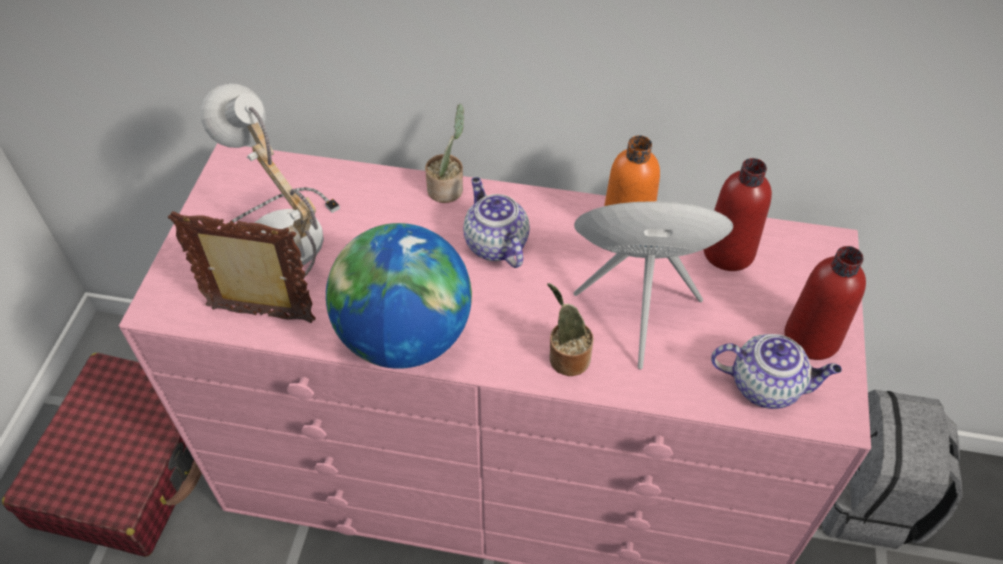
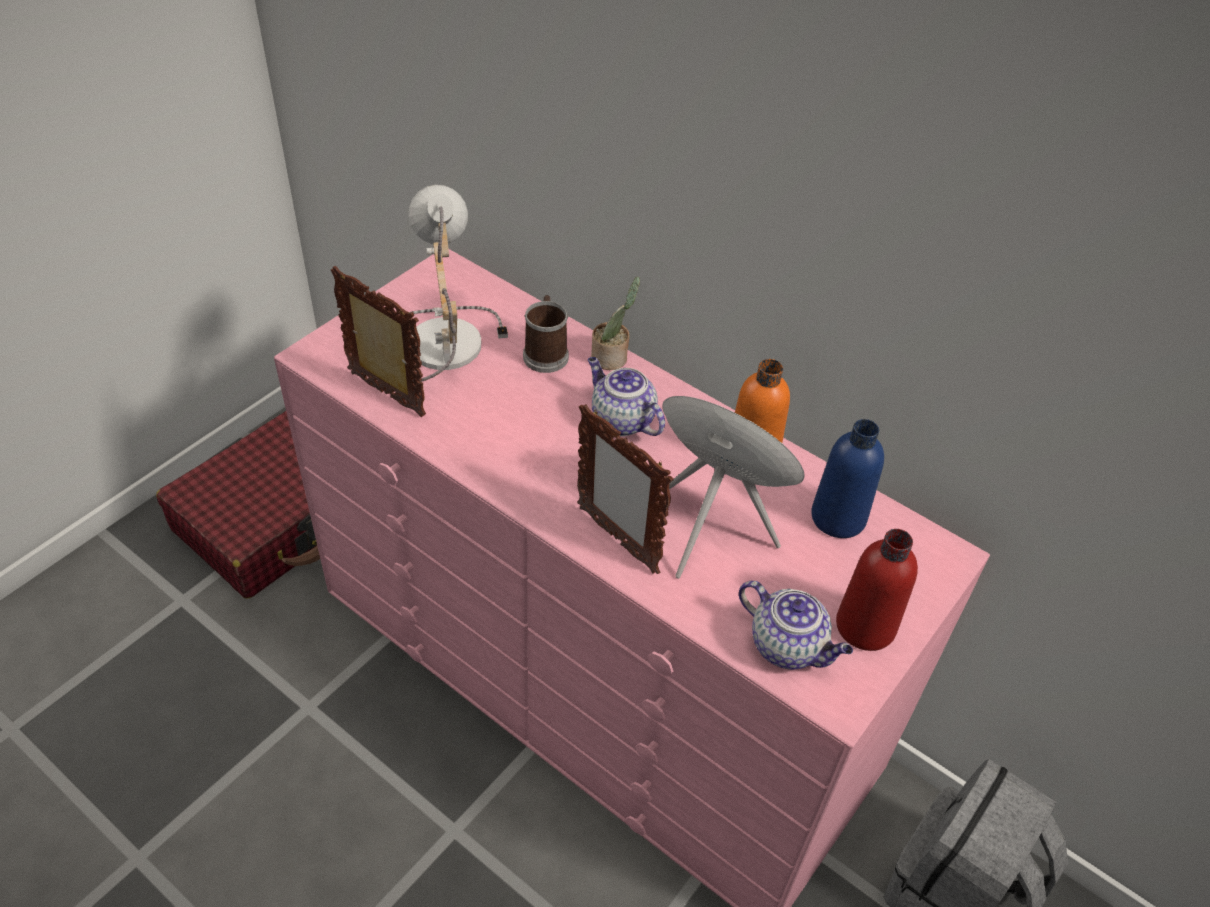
camera: 25 degrees right, 5 degrees down
(385, 209) = (546, 353): none -> mug
(404, 337) = (489, 461): globe -> none
(495, 244) = (621, 420): teapot -> teapot turned 45 degrees counterclockwise
(566, 357) = (617, 539): potted plant -> picture frame
(728, 252) = (838, 517): red bottle -> blue bottle

